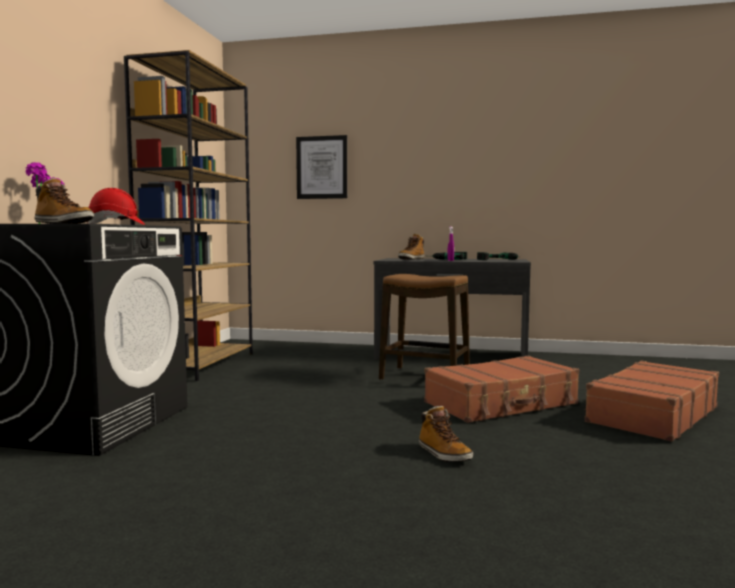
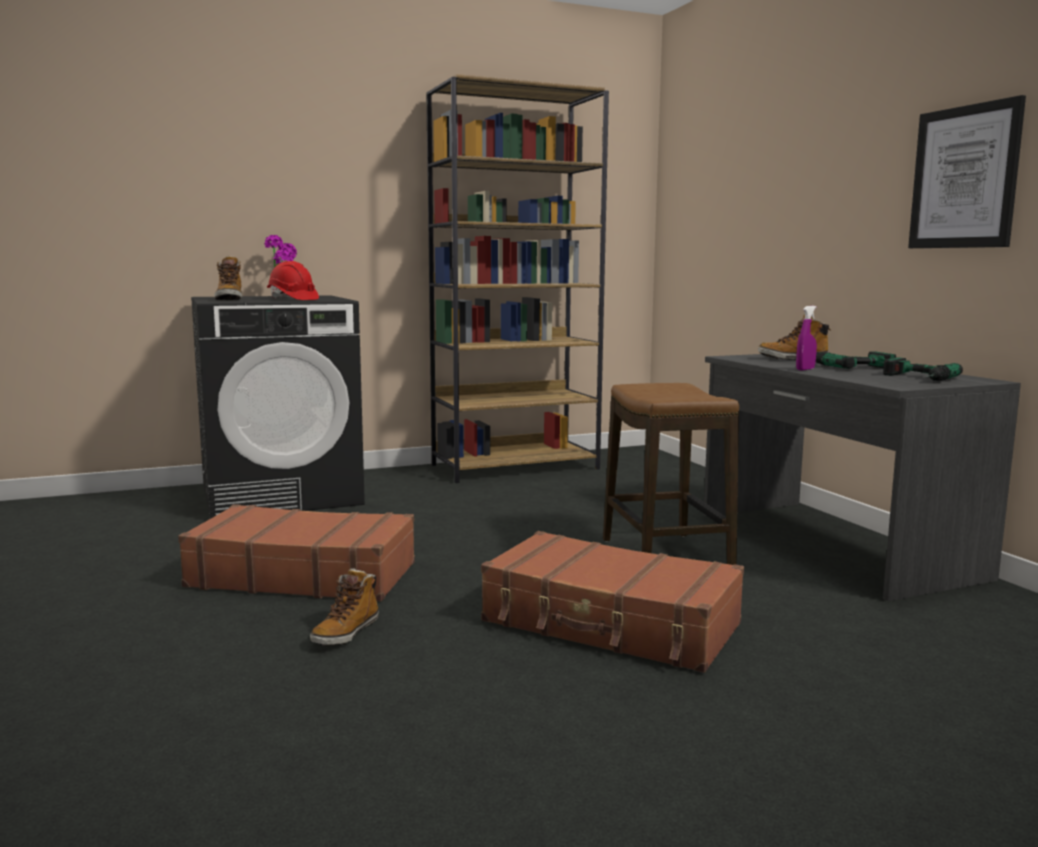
camera: 55 degrees right, 5 degrees up
(322, 167) = (744, 195): picture -> picture (964, 177)
(651, 415) = (748, 745): brown suitcase -> brown suitcase (303, 575)

